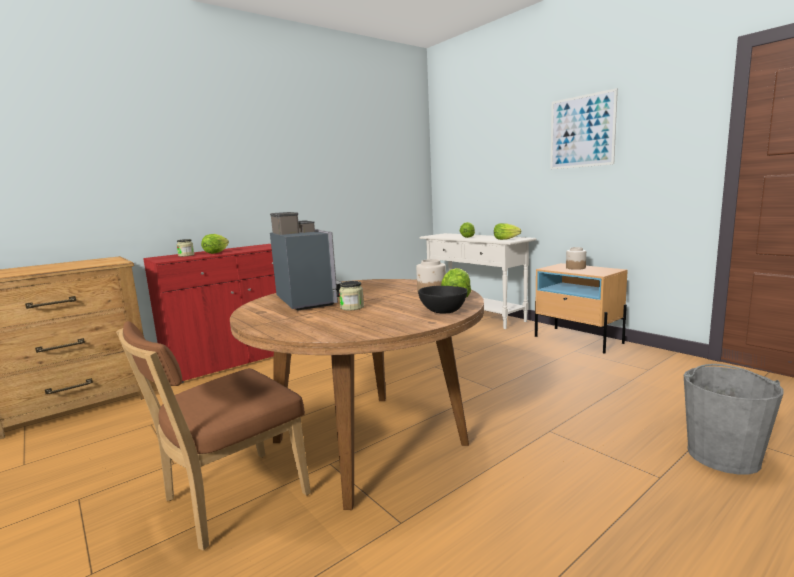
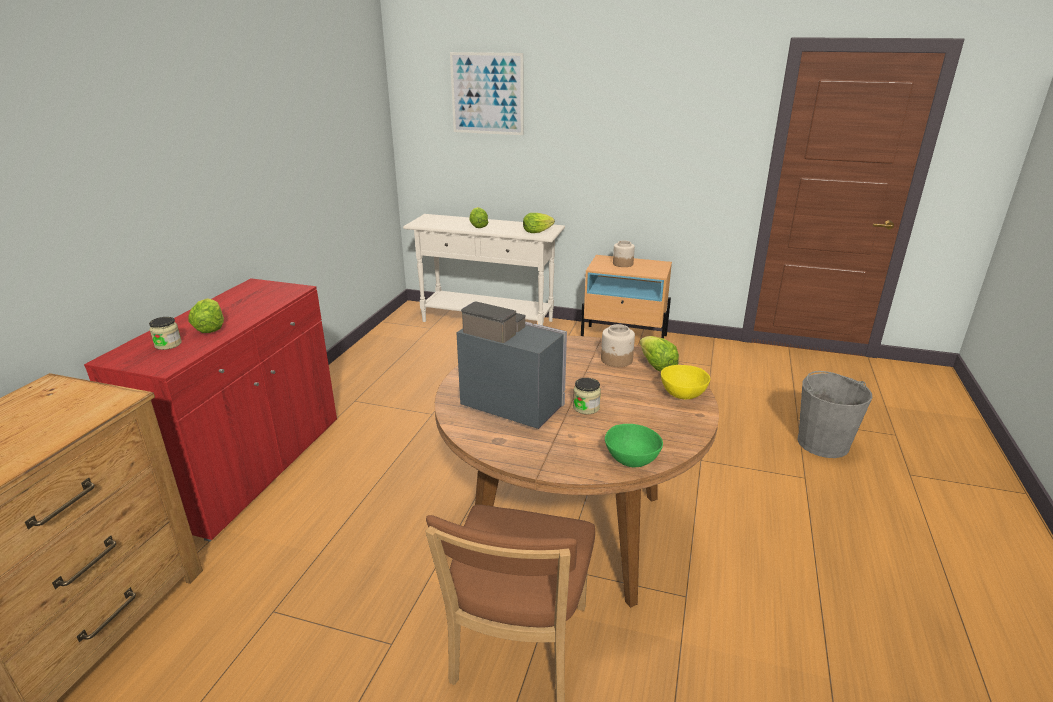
camera: 35 degrees left, 15 degrees up
(317, 333) = (632, 461): none -> green bowl
(442, 311) = (681, 395): black bowl -> yellow bowl
(582, 131) = (624, 105): picture -> picture (487, 94)

